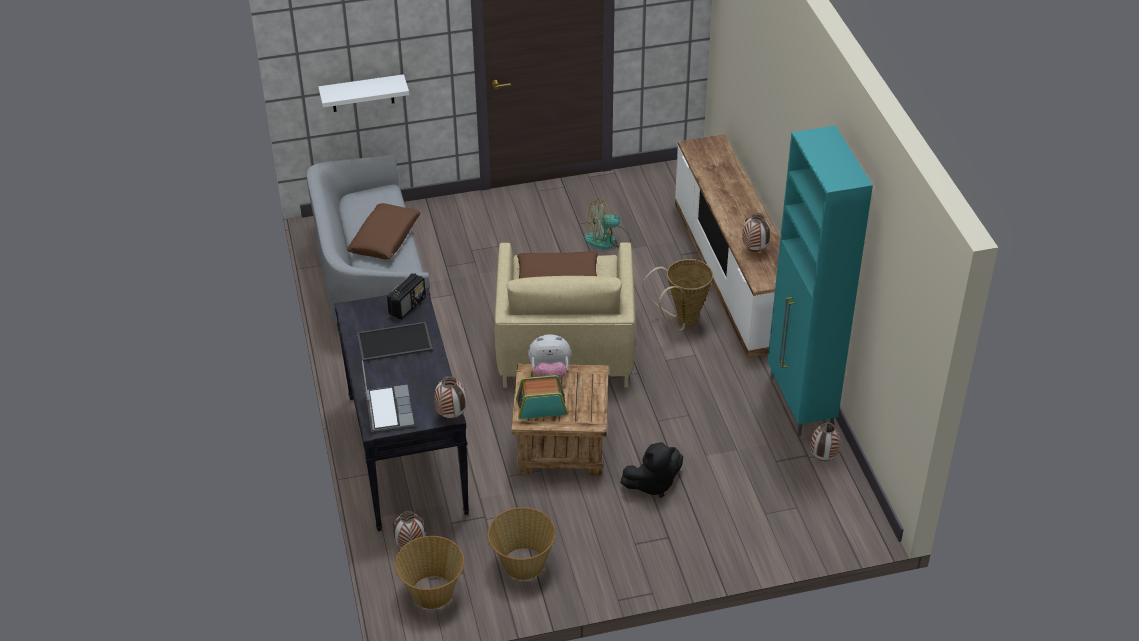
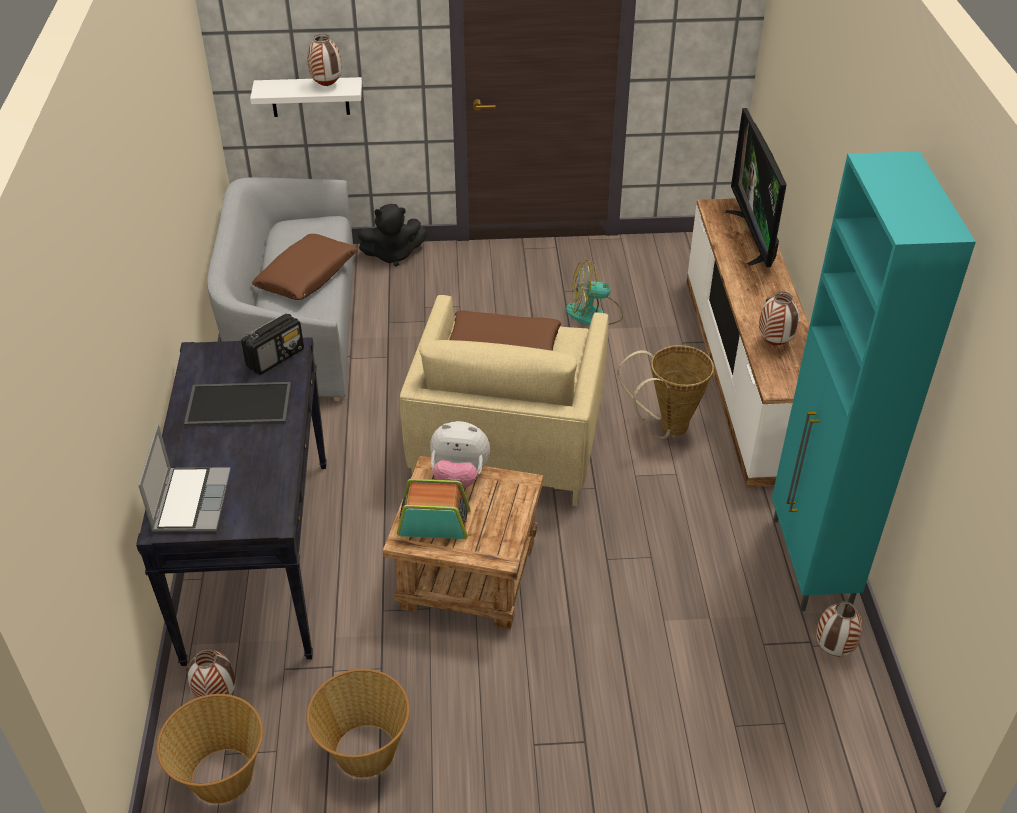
camera: 10 degrees right, 0 degrees up
(451, 416) = (275, 523): vase -> vase (326, 86)
(652, 484) = (580, 652): black plush toy -> black plush toy (393, 255)
(727, 168) = (754, 237): none -> television

